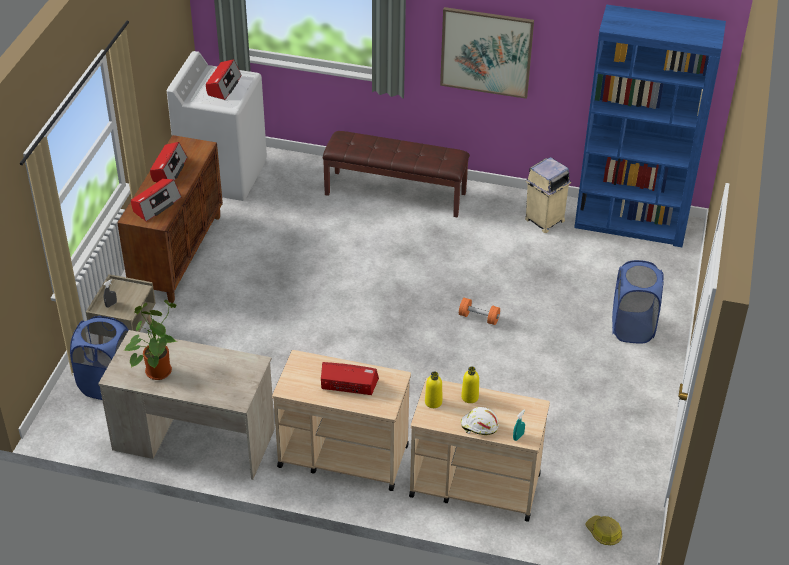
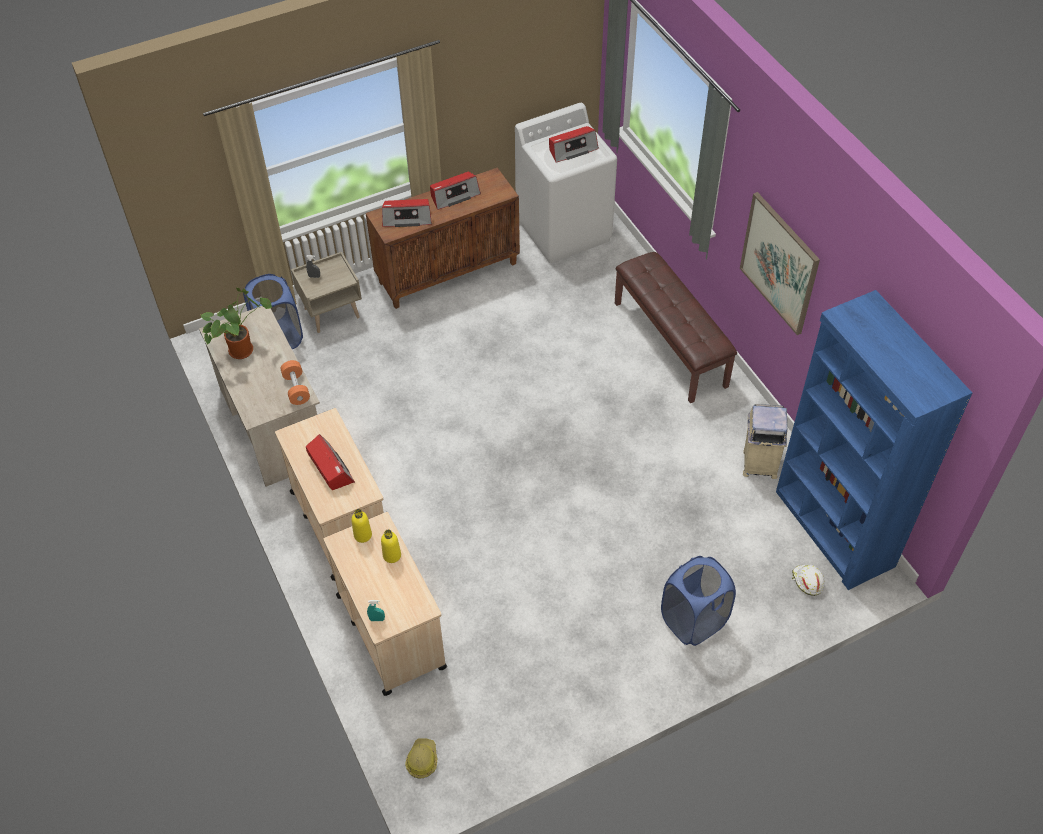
camera: 50 degrees right, 10 degrees up
(479, 317) = (584, 502): orange dumbbell -> orange dumbbell (296, 388)
(479, 426) = (364, 584): white hard hat -> white hard hat (807, 581)

